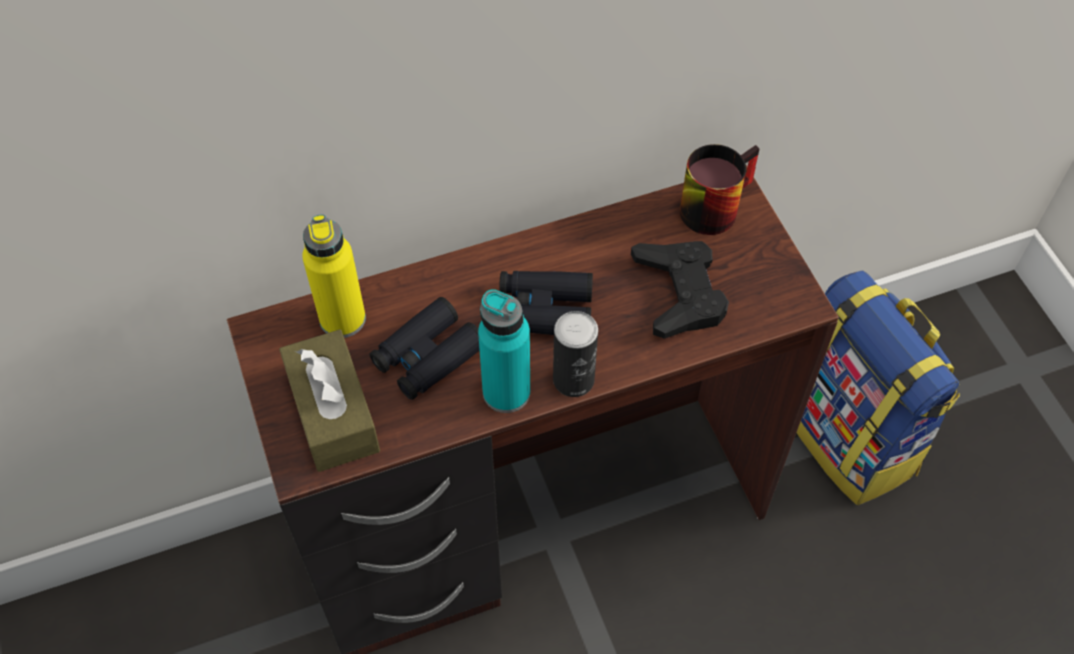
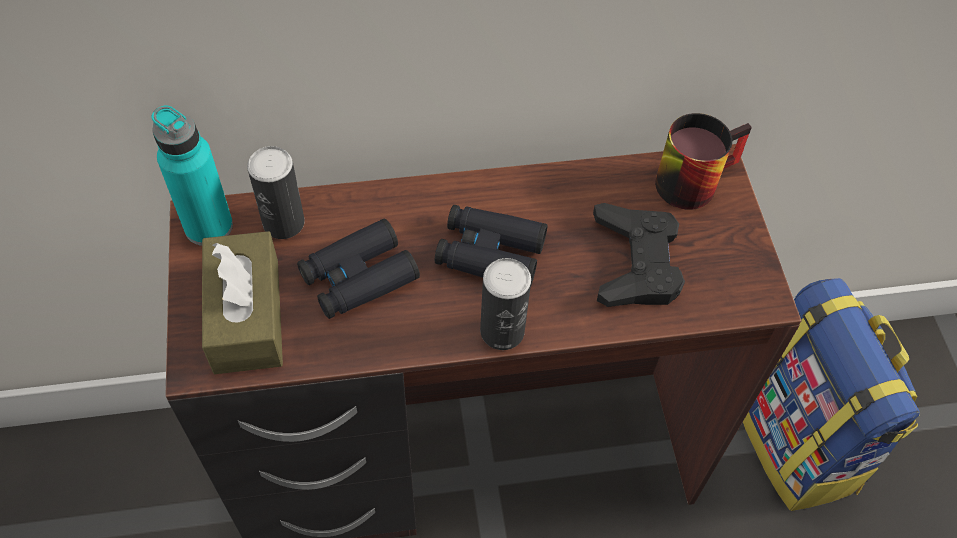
camera: 10 degrees right, 0 degrees up
(342, 319) = (283, 223): yellow bottle -> can
(506, 392) = (429, 330): turquoise bottle -> turquoise bottle (208, 226)

